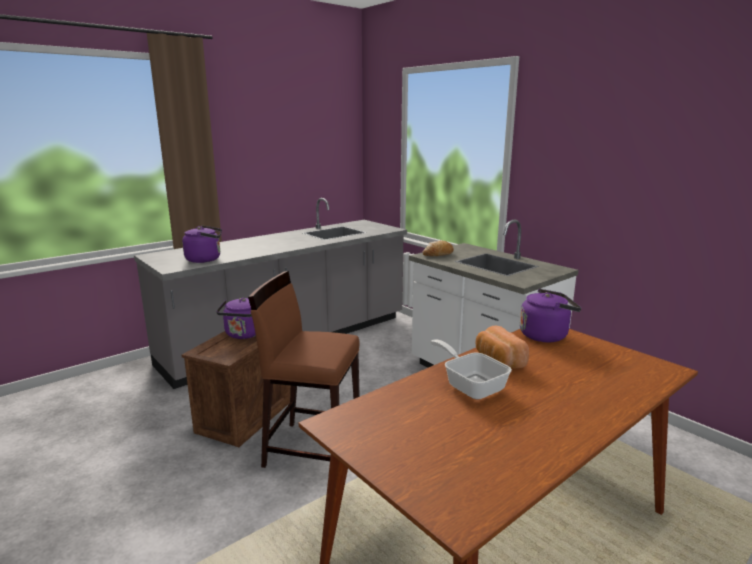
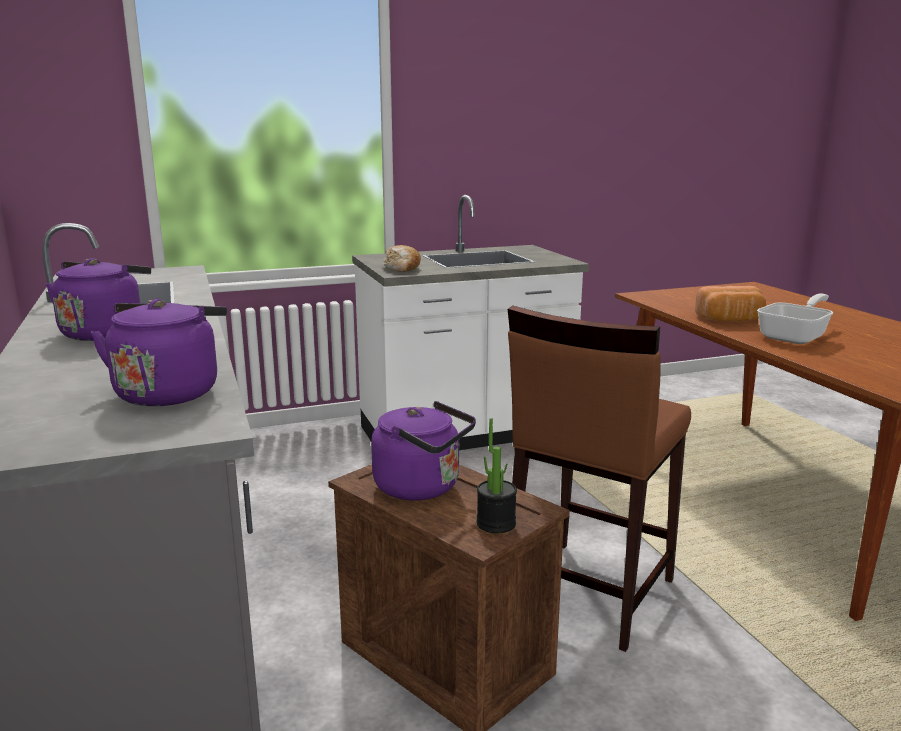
camera: 70 degrees left, 0 degrees up
(212, 352) = (496, 523): none -> potted plant
(470, 385) = (796, 336): frying pan -> frying pan turned 150 degrees clockwise
(546, 335) = (664, 298): purple kettle -> purple kettle (105, 332)

